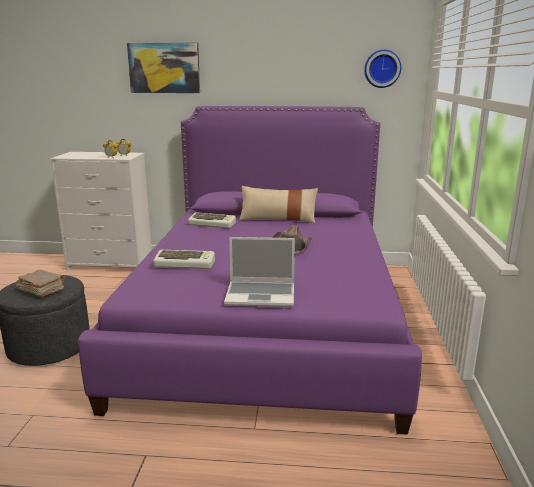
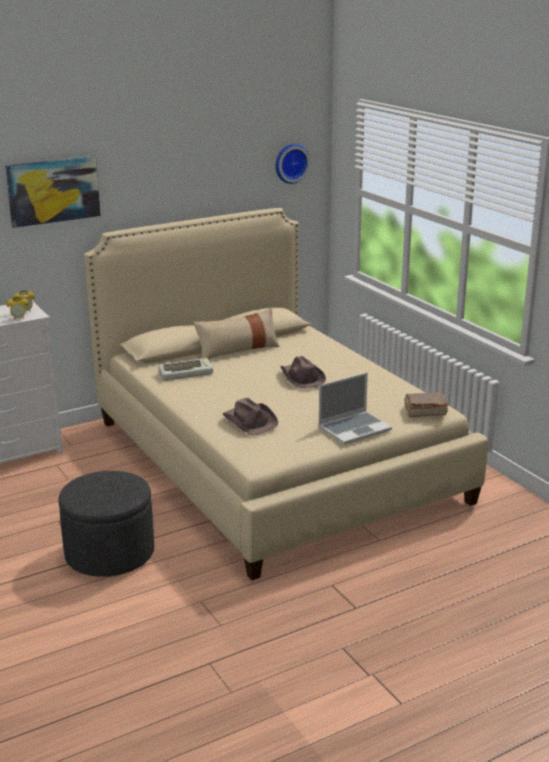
camera: 35 degrees left, 5 degrees up
(42, 290) = (114, 491): brown book -> brown book (424, 412)
(185, 264) = (250, 421): keyboard -> brown hat
(266, 320) = (274, 460): purple bed -> beige bed

